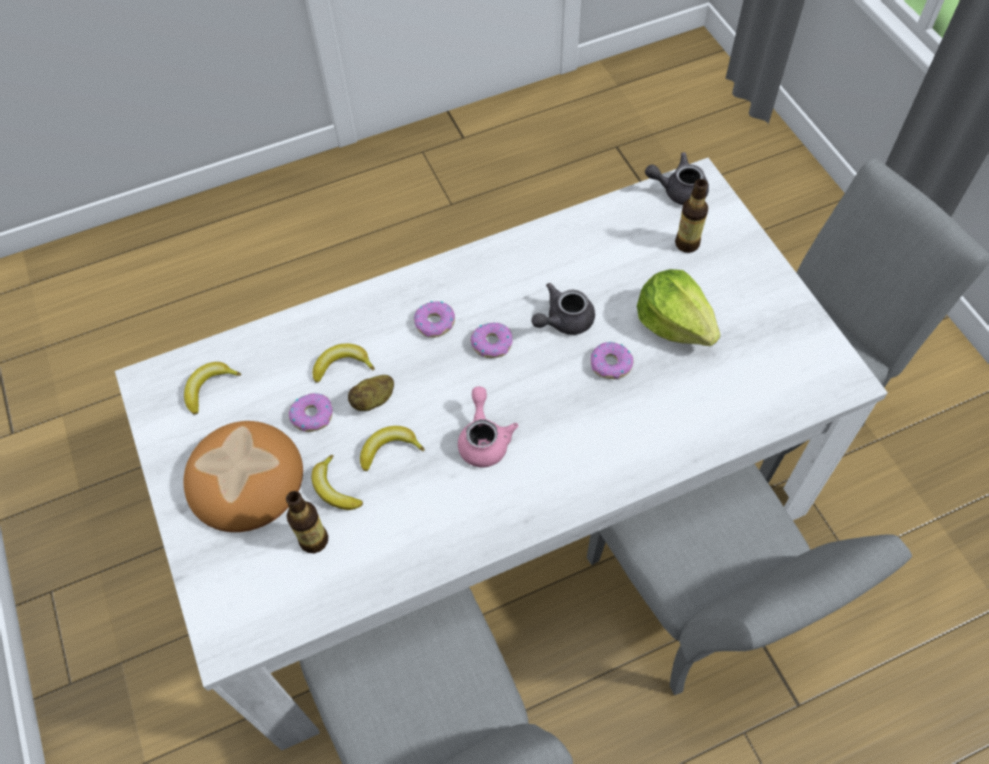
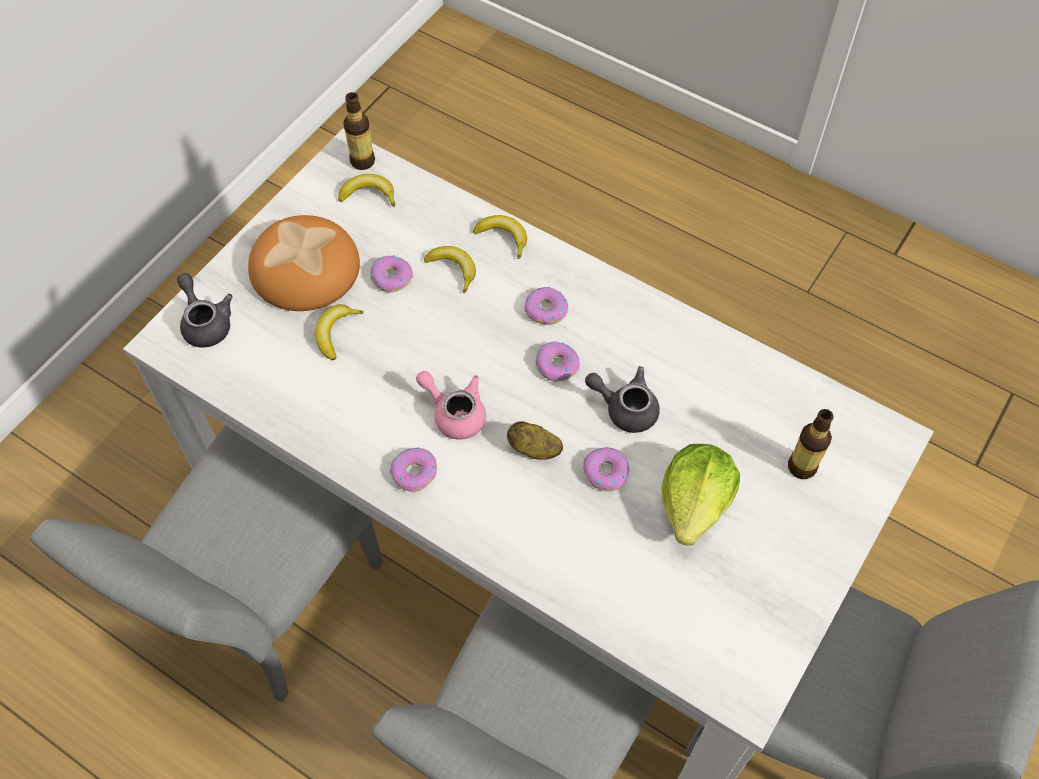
camera: 55 degrees right, 0 degrees up
(314, 540) = (282, 346): bottle -> bottle (362, 161)
(374, 400) = (436, 311): potato -> potato (534, 449)
(389, 449) = (397, 349): banana -> banana (503, 237)
(484, 439) = (454, 413): pink teapot -> pink teapot turned 105 degrees counterclockwise
(519, 498) = (414, 473): none -> donut
(678, 190) = (863, 425): grey teapot -> grey teapot (205, 322)

